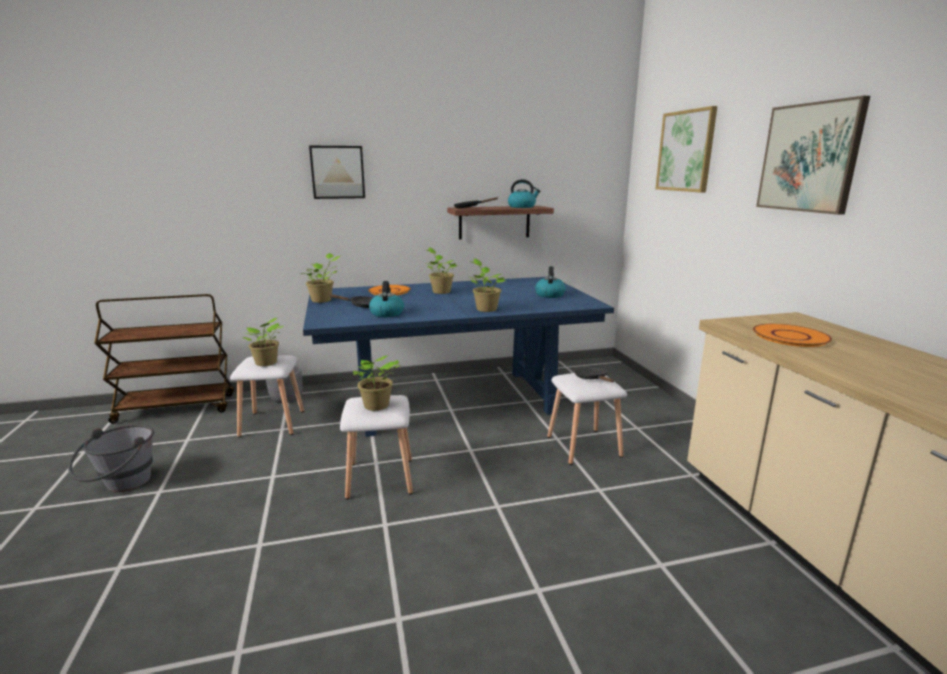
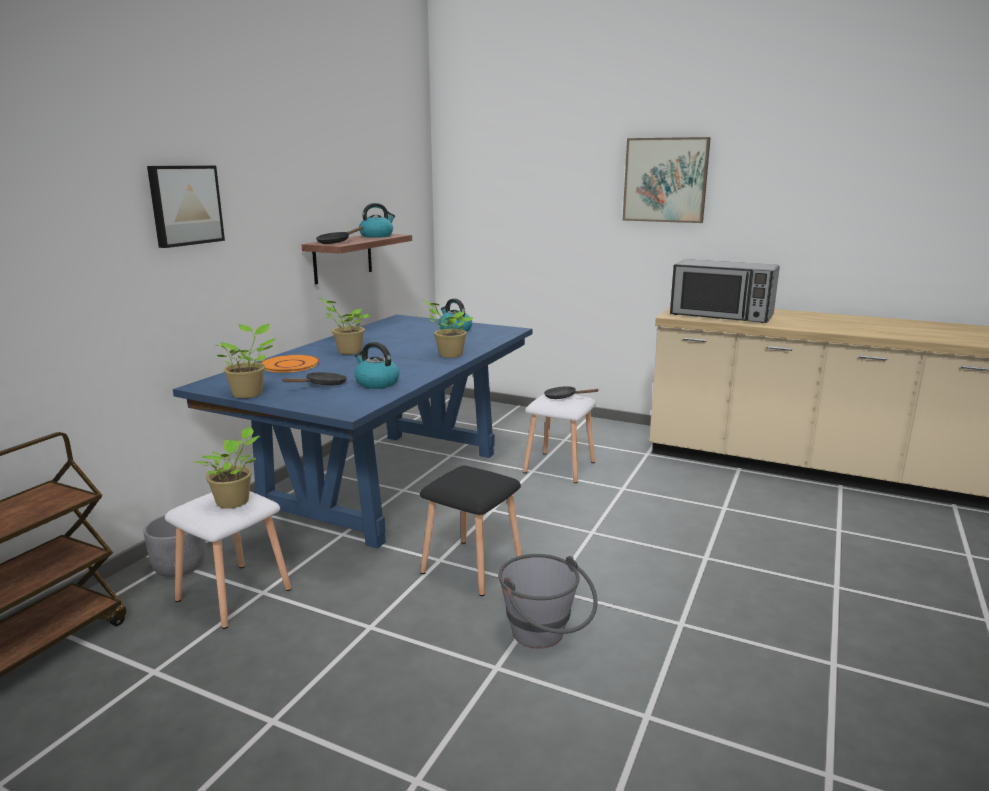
camera: 50 degrees left, 0 degrees up
(121, 486) = (200, 755): grey bucket -> grey bucket (545, 638)
(376, 406) = (477, 480): potted plant -> none
(379, 478) = (472, 568): white stool -> black stool
(686, 151) = (521, 170): picture -> none
(791, 336) = (721, 315): orange plate -> microwave

